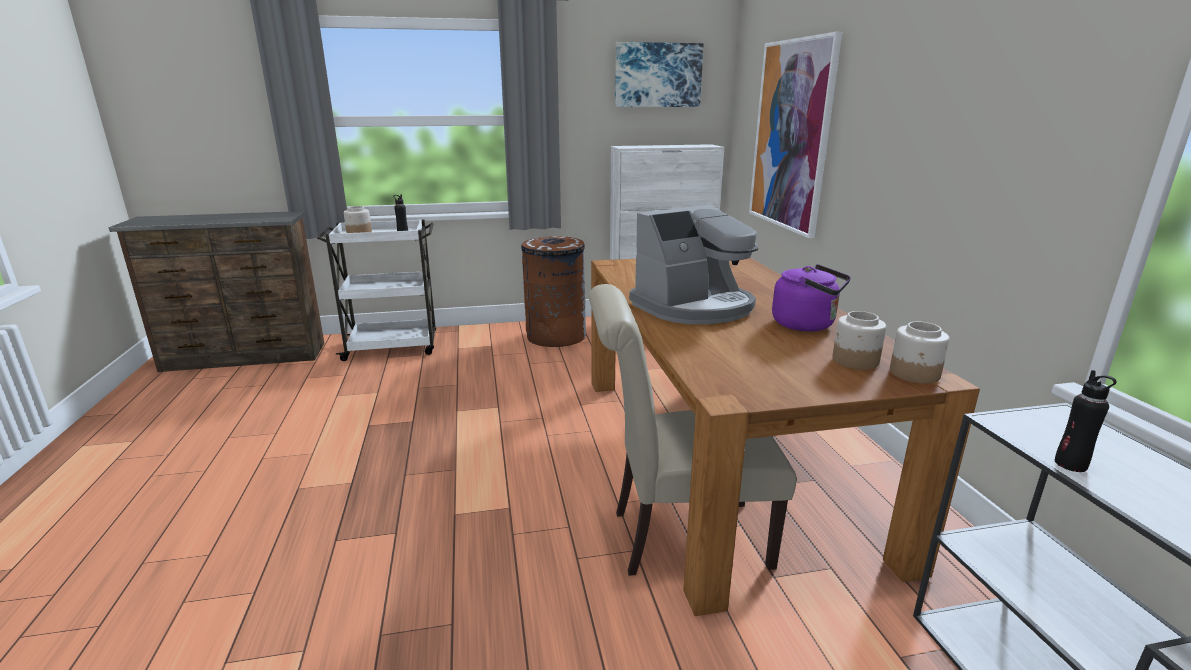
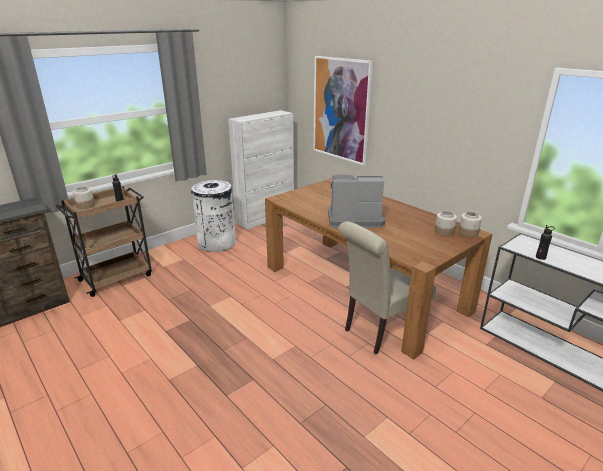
camera: 30 degrees left, 5 degrees up
(393, 347) = (117, 277): white cart -> brown cart
(555, 336) = (216, 243): brown trash can -> white trash can
(657, 75) = (248, 72): picture -> none
(694, 307) = (354, 218): coffee machine -> coffee machine turned 120 degrees counterclockwise
(807, 325) = (408, 217): purple kettle -> none

